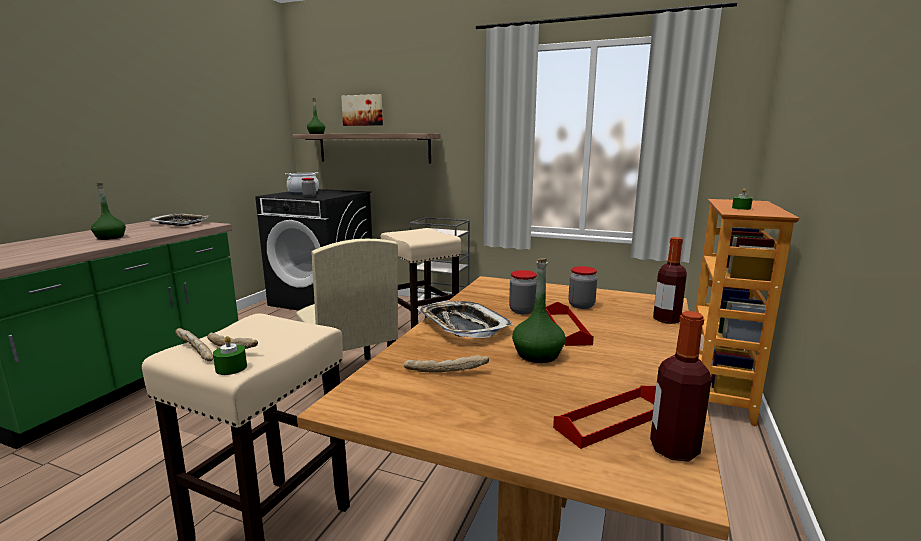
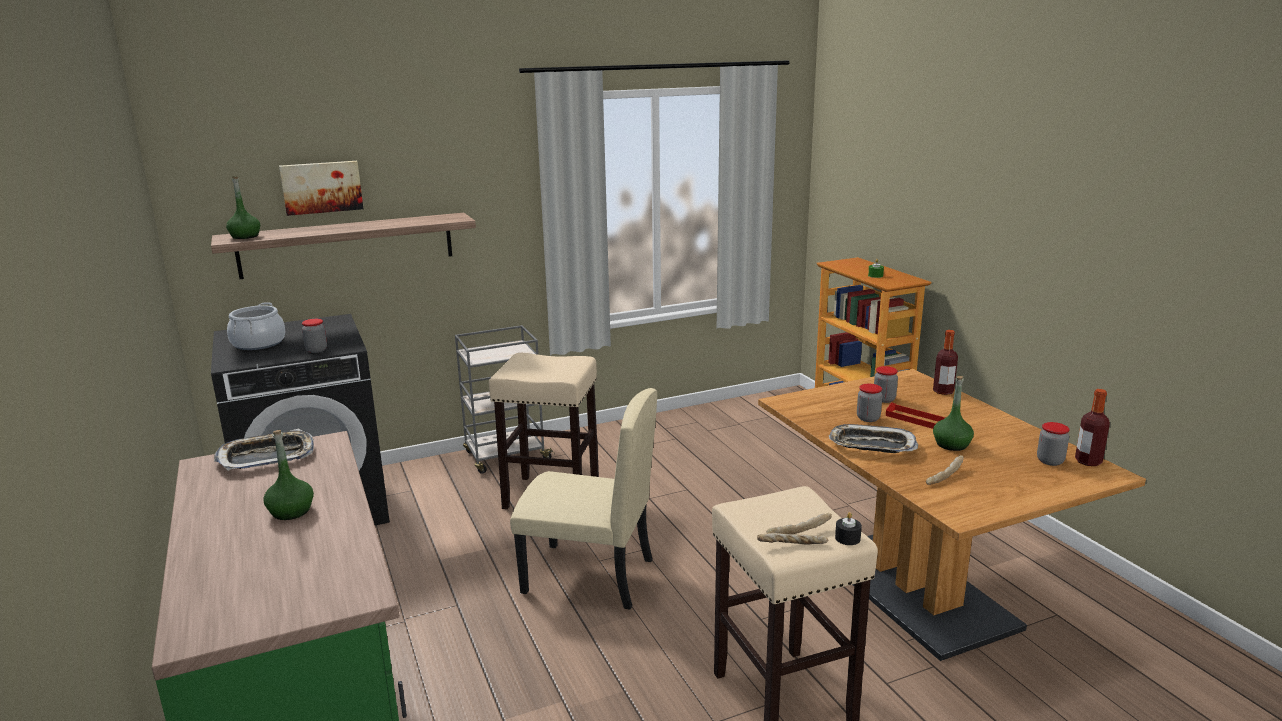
camera: 45 degrees left, 5 degrees up
(231, 368) = (847, 538): green candle -> black candle
(613, 420) = (1050, 461): red tray -> jar

